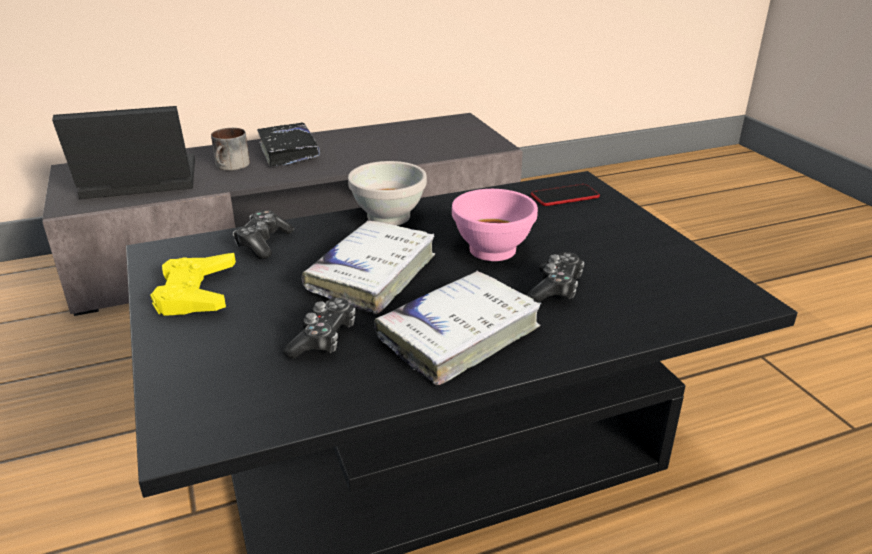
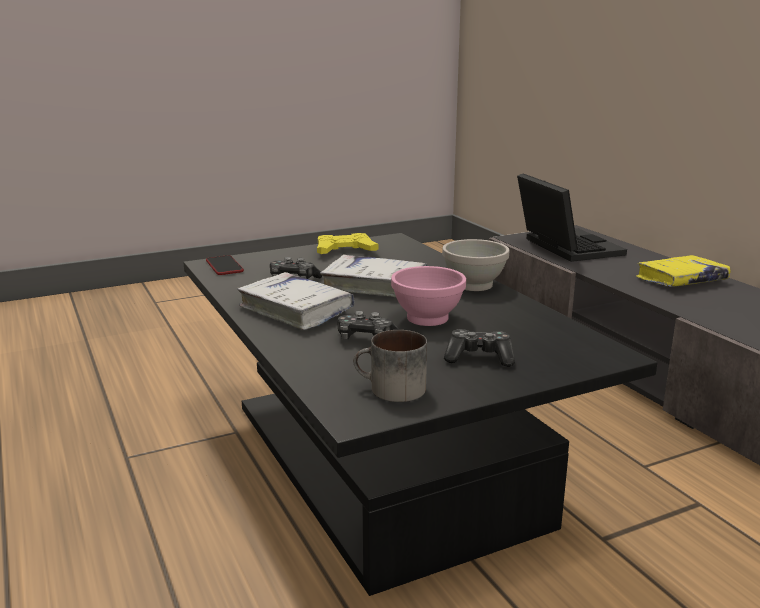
camera: 85 degrees right, 10 degrees down
(232, 166) = (626, 266): mug -> mug (390, 390)
(263, 243) = (414, 257): game controller -> game controller (479, 358)
(289, 152) = (681, 280): black book -> yellow book
(565, 196) = (565, 347): phone -> phone (224, 266)

